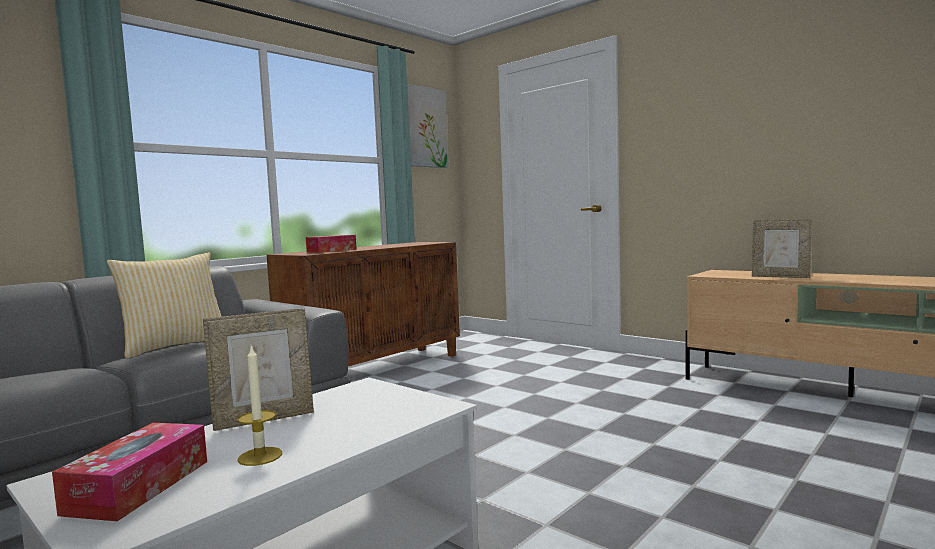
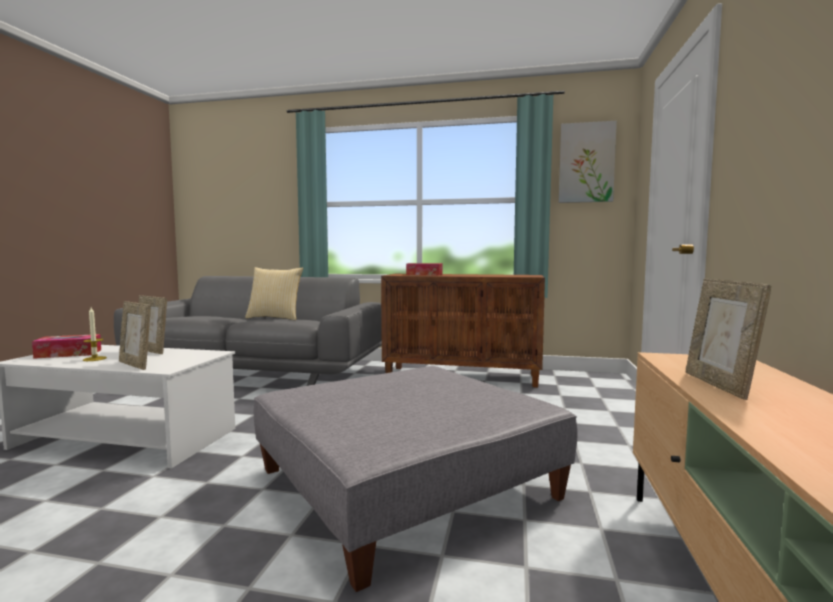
camera: 60 degrees right, 0 degrees up
(379, 423) = (136, 365): none -> picture frame
(622, 432) = (405, 484): none -> grey ottoman

